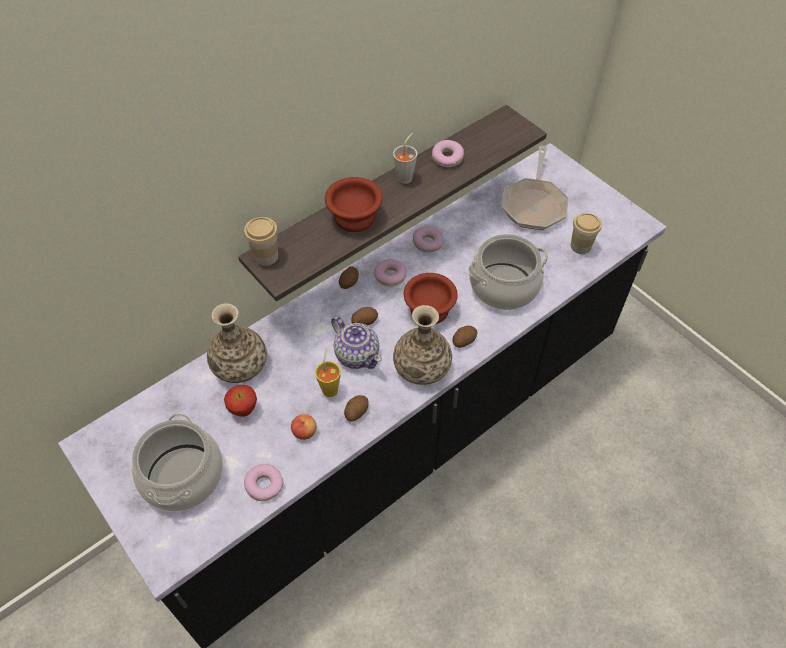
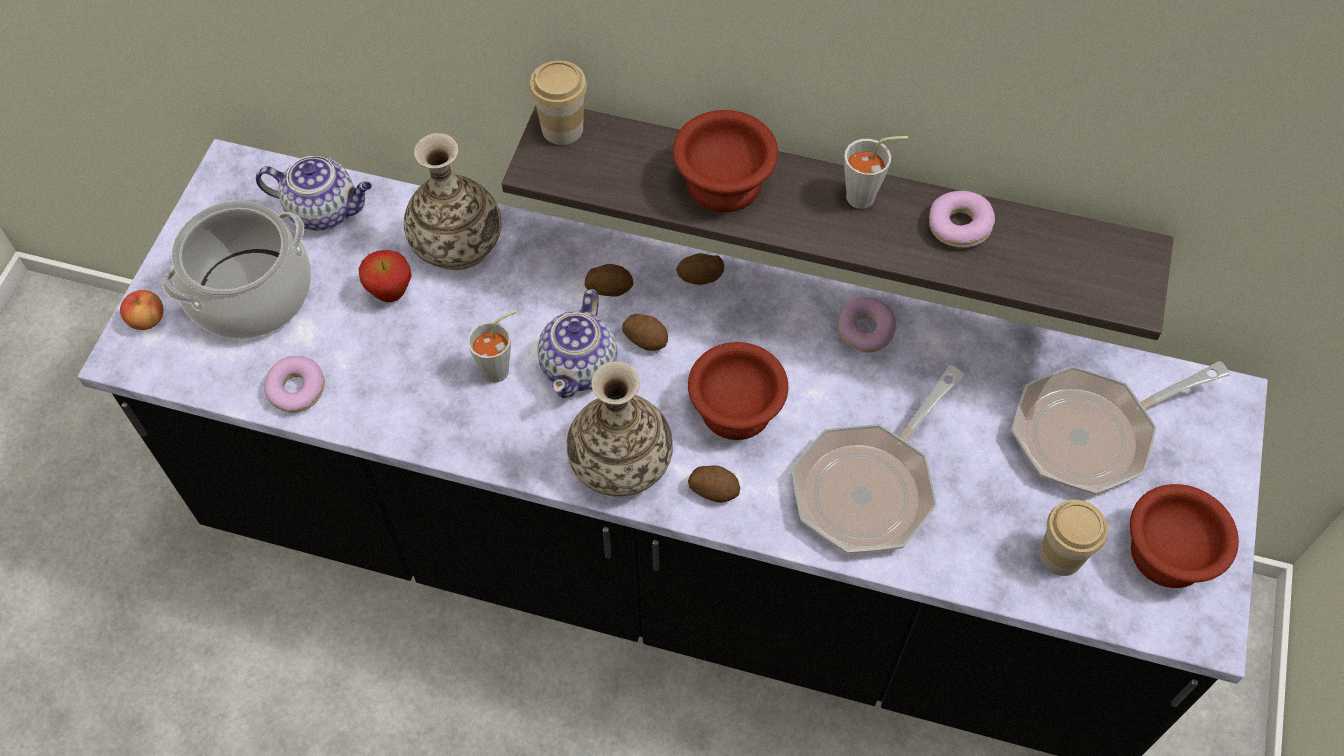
camera: 55 degrees right, 5 degrees up
(162, 413) = (325, 210): none -> teapot
(304, 432) = (407, 383): apple -> apple (147, 320)
(330, 387) = (501, 368): yellow cup -> grey cup
(356, 412) = (483, 424): potato -> potato (609, 287)
(390, 276) = (757, 321): donut -> none
(504, 286) = (870, 485): cooking pot -> frying pan
(603, 214) = (1171, 554): none -> brown bowl

